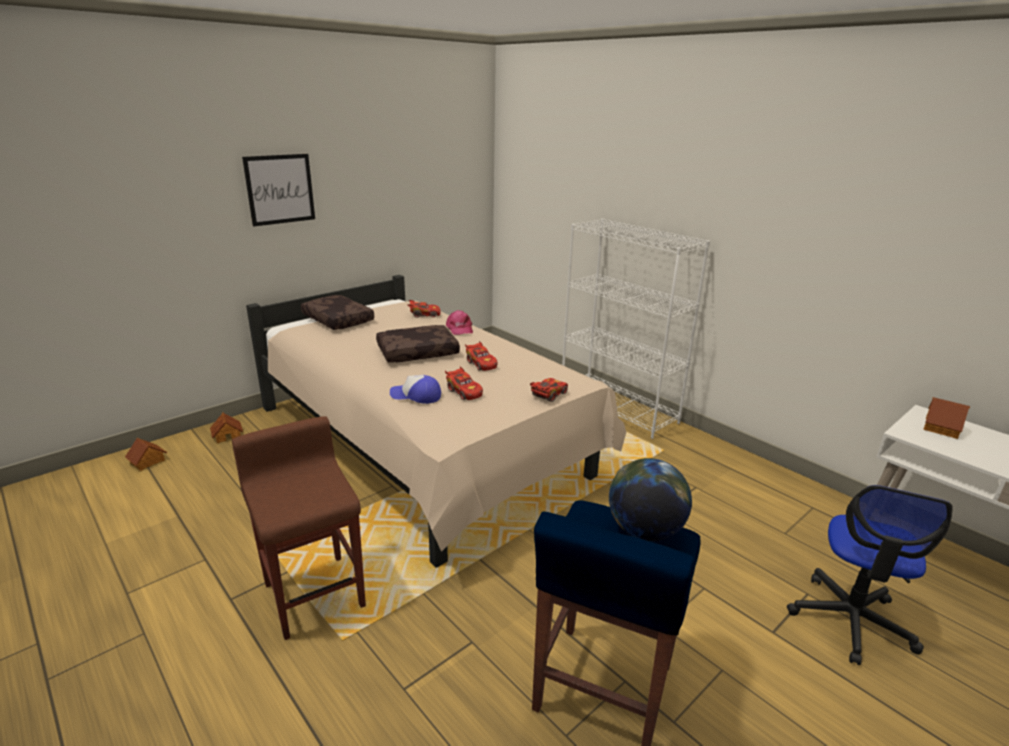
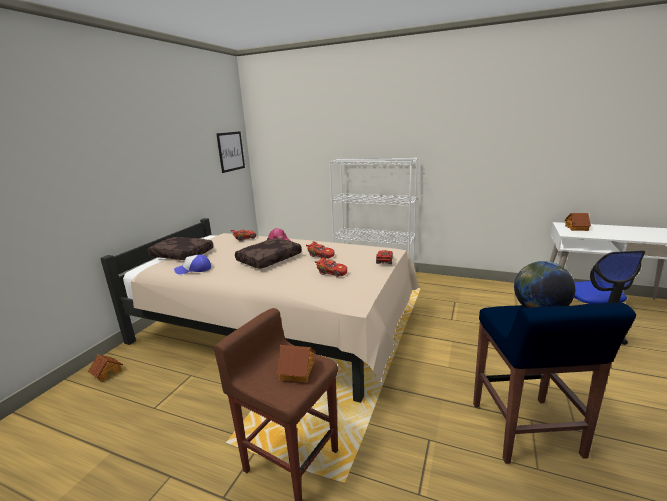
camera: 25 degrees left, 5 degrees down
(147, 461) = (39, 420): toy house -> toy house (298, 371)
(280, 189) = (114, 158): picture -> picture (231, 151)
(416, 396) = (303, 283): cap -> cap (193, 270)

